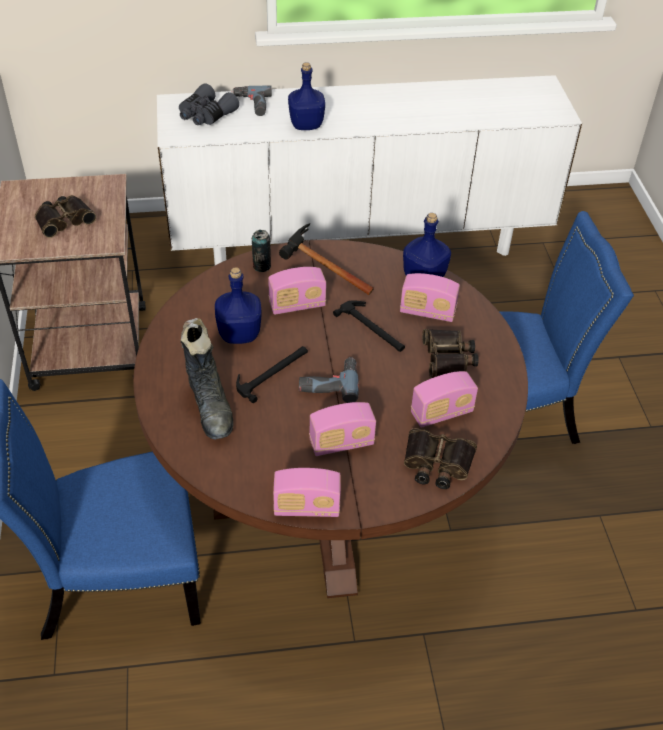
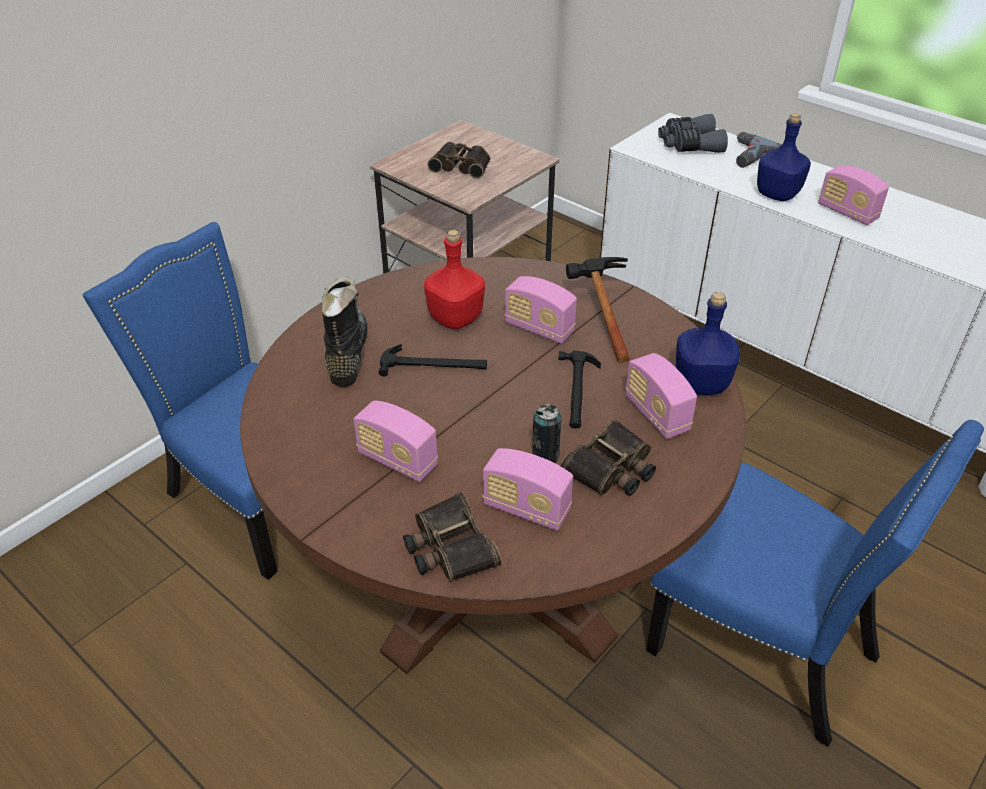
camera: 50 degrees right, 5 degrees down
(211, 407) = (347, 355): black boot -> black boot turned 150 degrees clockwise
(240, 334) = (456, 319): blue bottle -> red bottle
(261, 266) = (557, 281): can -> can (545, 456)
(306, 507) = (288, 486): radio -> radio (847, 212)
(328, 382) = (466, 405): power drill -> none

